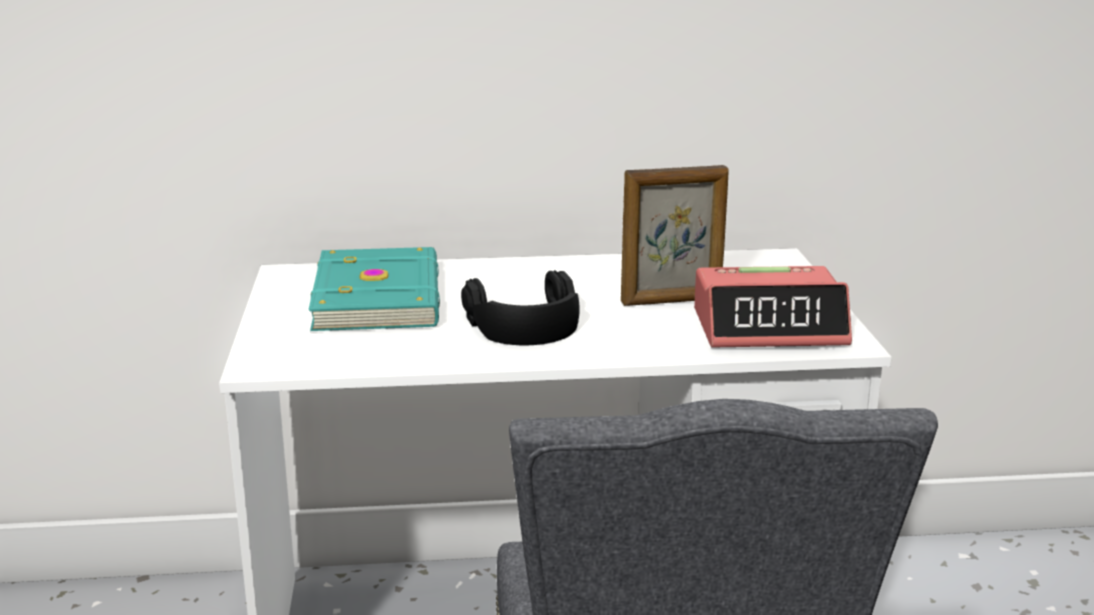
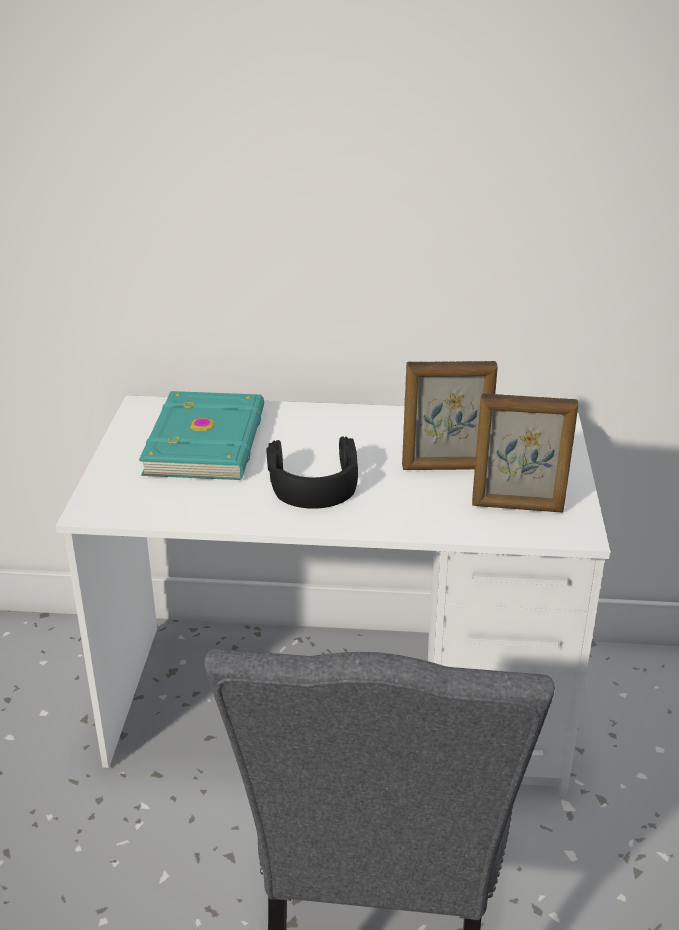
camera: 10 degrees right, 10 degrees up
(770, 327) = (517, 507): alarm clock -> picture frame

